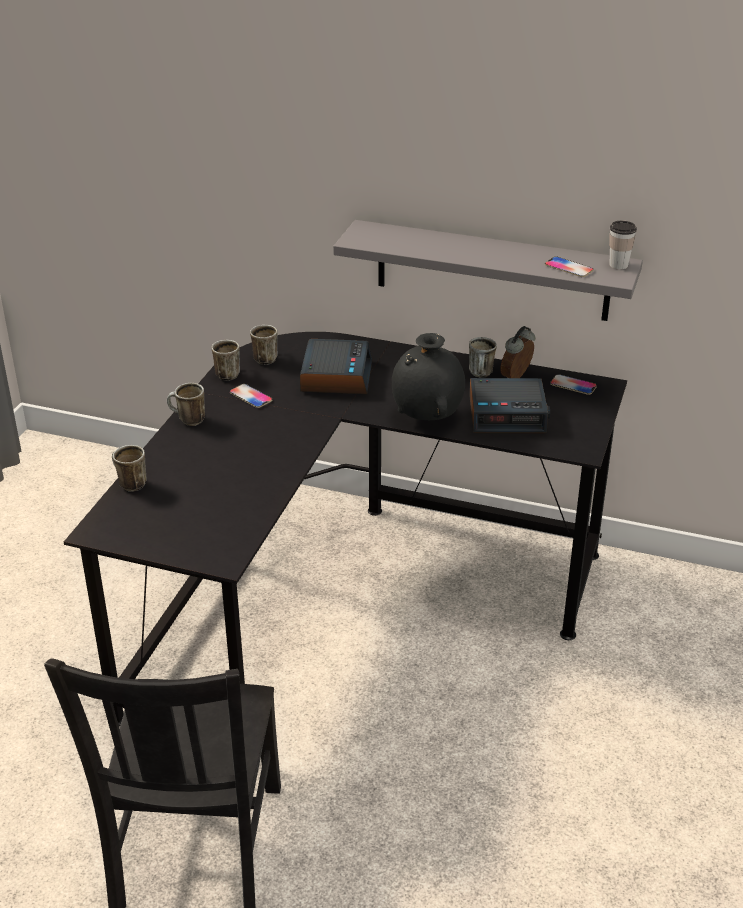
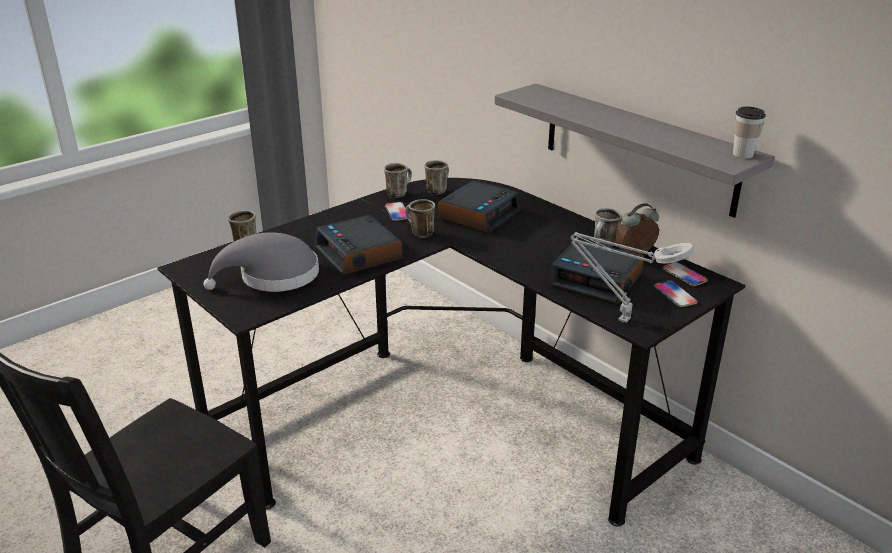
camera: 30 degrees right, 5 degrees down
(187, 421) = (333, 215): mug -> mug (418, 233)
(204, 510) = (273, 277): none -> grey hat
(264, 456) = (359, 254): none -> alarm clock
(427, 418) = (521, 263): black vase -> none
(559, 446) = (620, 319): none -> grey table lamp
(568, 268) = (687, 147): phone -> phone (675, 294)

